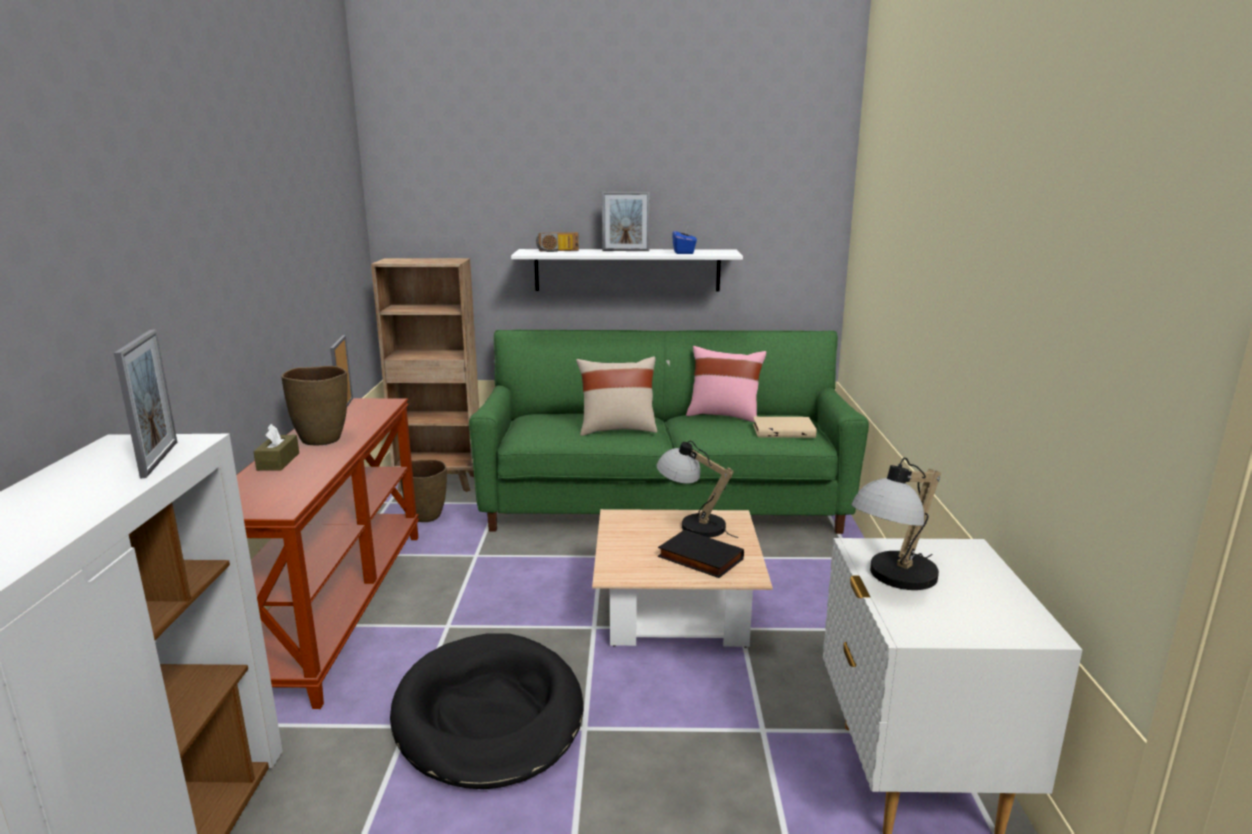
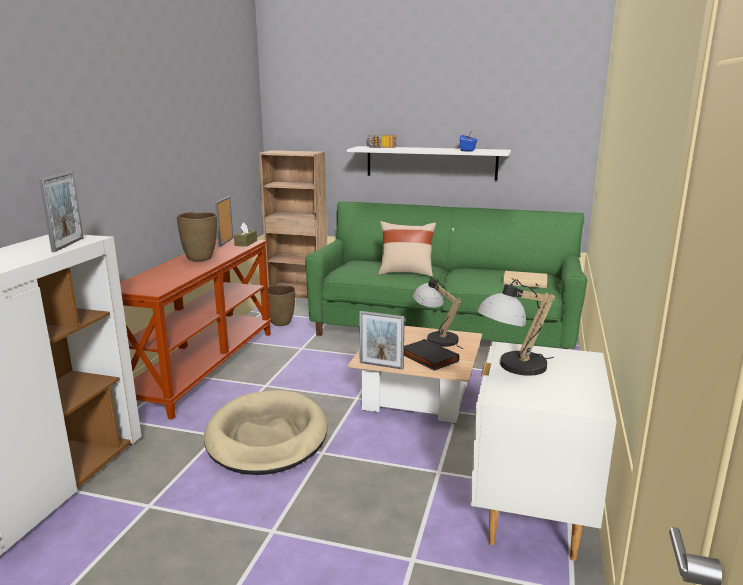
camera: 15 degrees right, 0 degrees up
(278, 461) = (168, 267): brown tissue box -> brown tissue box (246, 243)
(489, 715) = (267, 437): black dog bed -> beige dog bed
(625, 250) = (428, 148): picture frame -> picture frame (381, 365)
(724, 415) = (489, 270): pink pillow -> none

